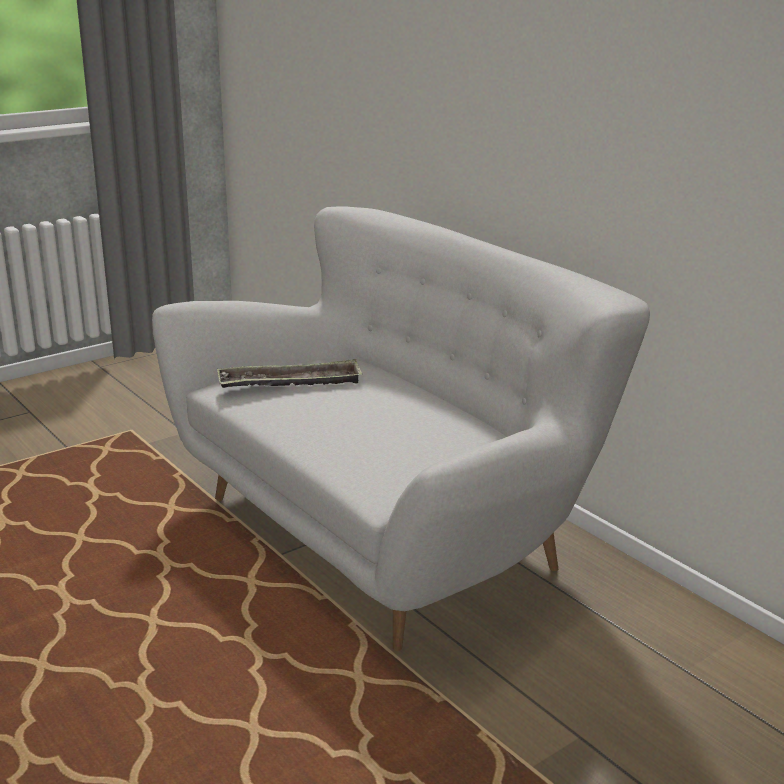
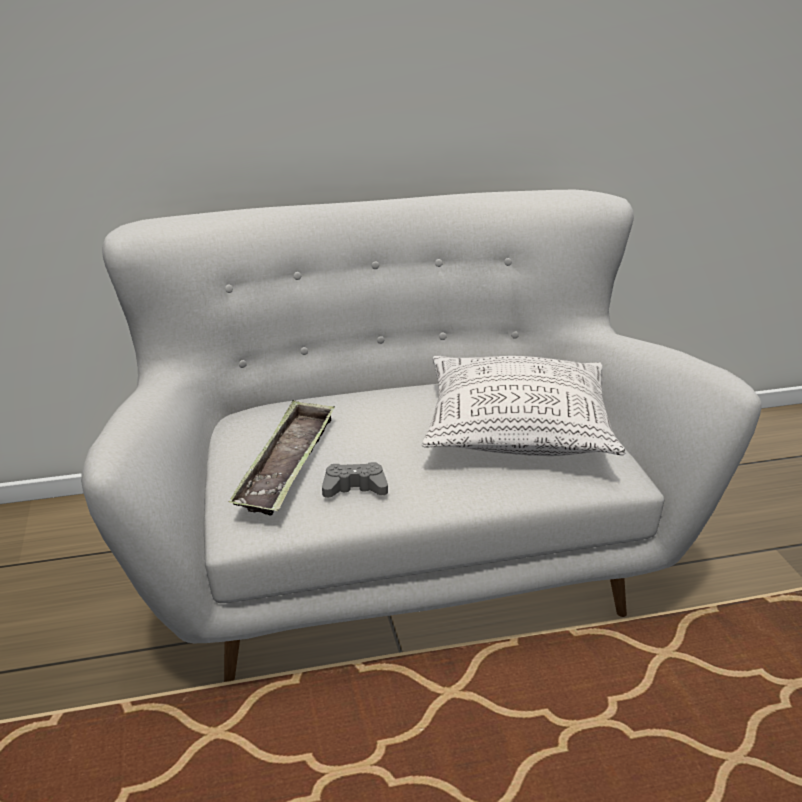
camera: 65 degrees left, 5 degrees up
(279, 407) = (354, 488): none -> grey game controller
(408, 447) = (518, 430): none -> pillow

